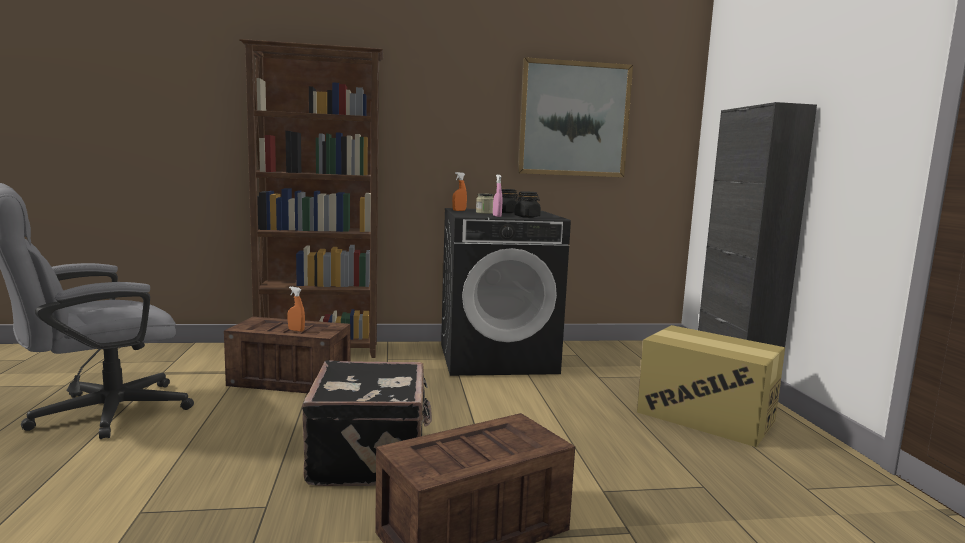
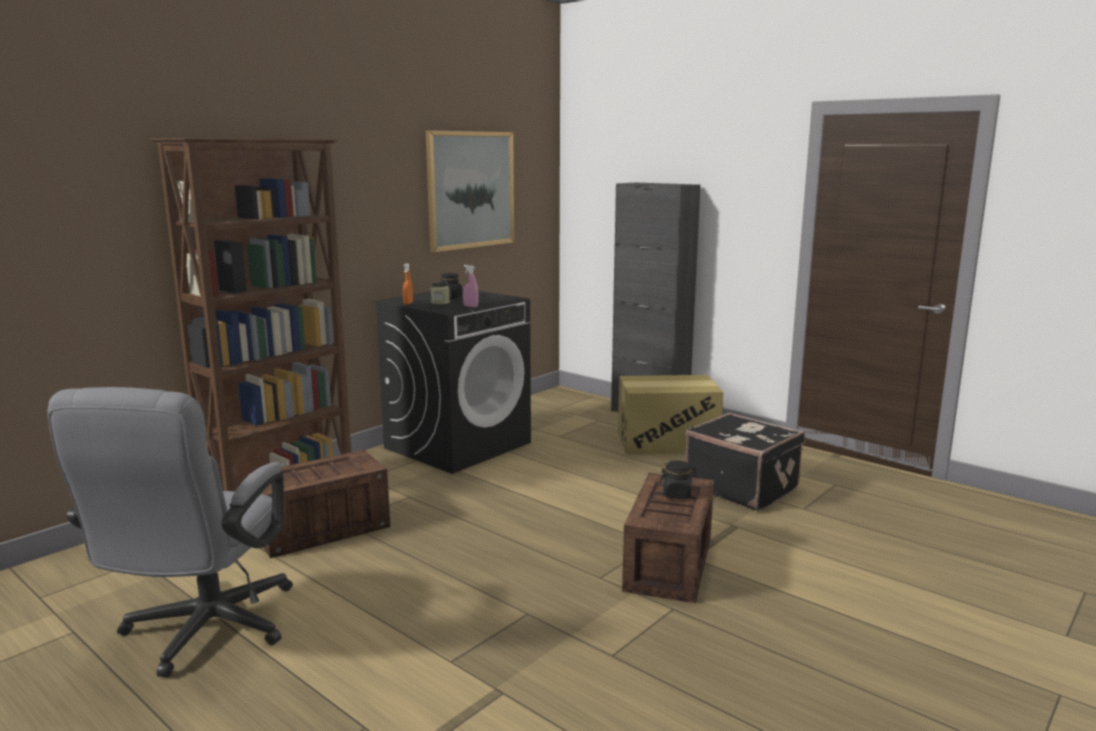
camera: 40 degrees left, 5 degrees up
(296, 330) = (333, 472): orange spray bottle -> none
(371, 456) = (525, 554): black suitcase -> black suitcase (741, 487)
(527, 217) = (491, 302): black jar -> black jar (677, 494)

